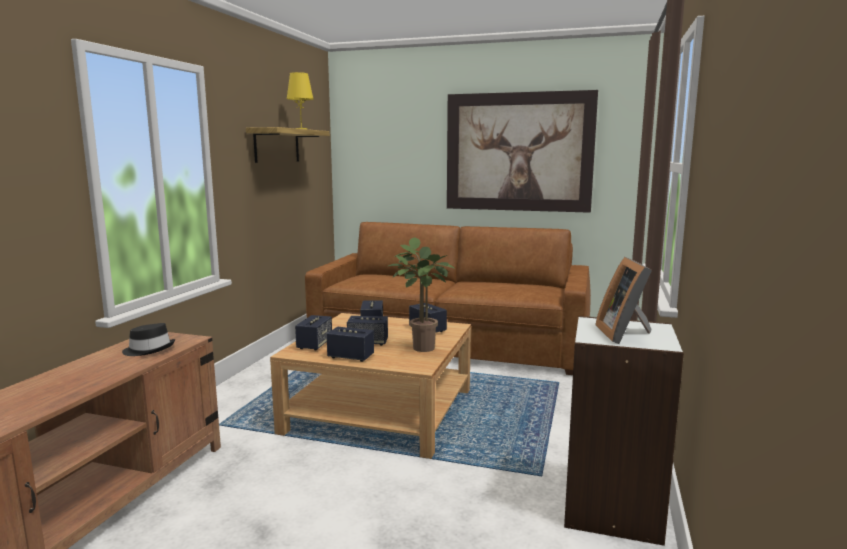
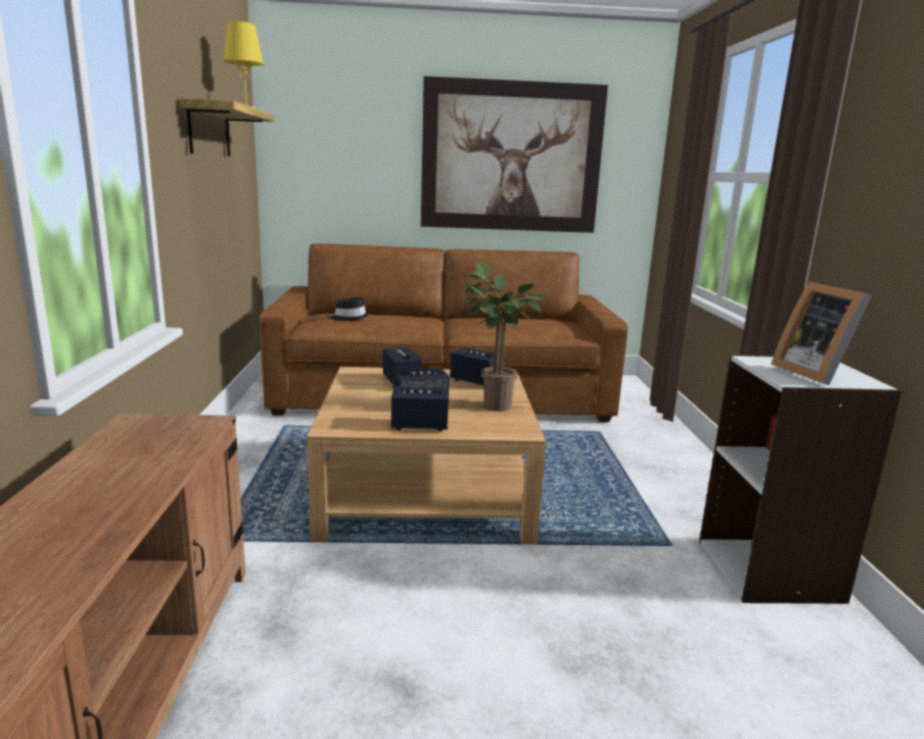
camera: 20 degrees left, 5 degrees up
(149, 349) = (156, 445): black hat -> black hat (350, 317)
(314, 345) = (352, 413): speaker -> none

